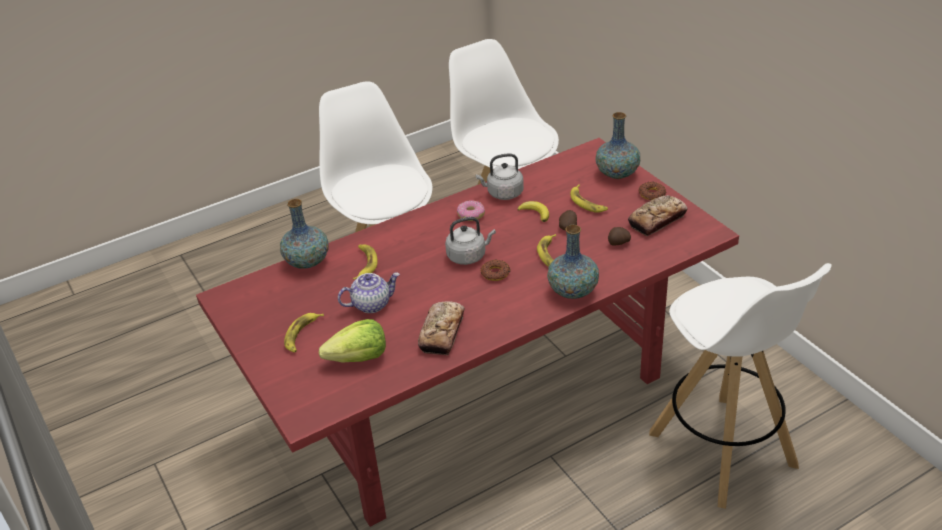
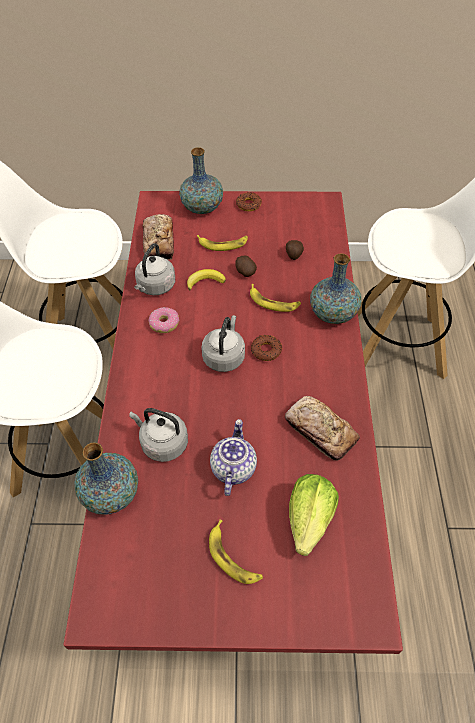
camera: 60 degrees left, 15 degrees up
(364, 264) = (162, 443): banana -> grey kettle
(657, 220) = (284, 219): bread -> bread (159, 242)

